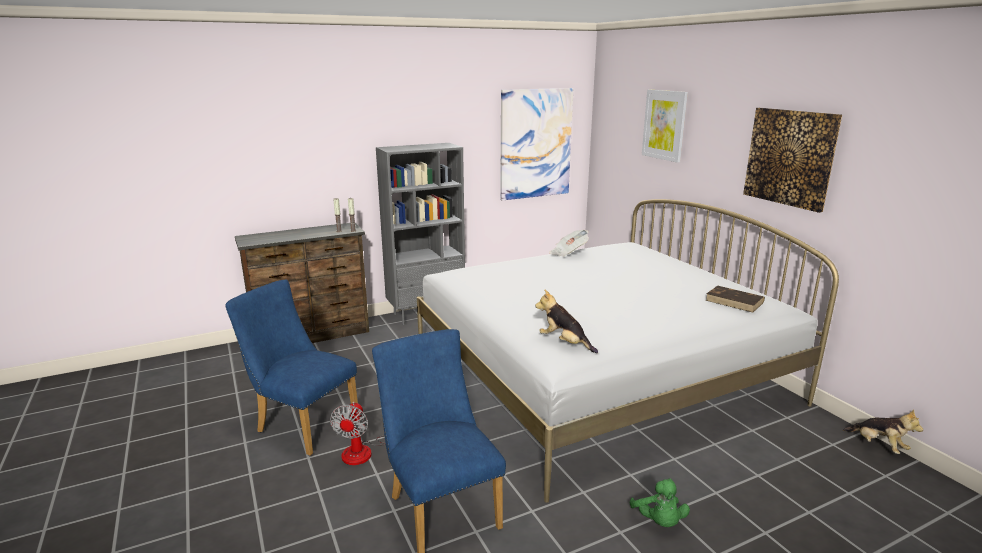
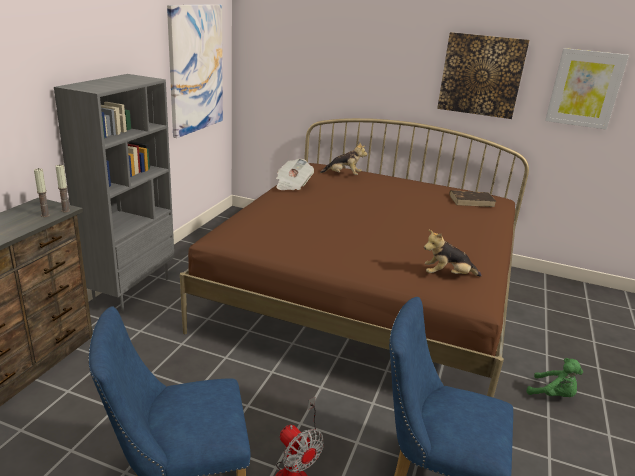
camera: 45 degrees left, 5 degrees up
(598, 375) = (367, 295): white bed -> brown bed
(664, 125) = (339, 46): picture -> picture (585, 89)
(878, 446) = (561, 280): plush toy -> plush toy (343, 175)

